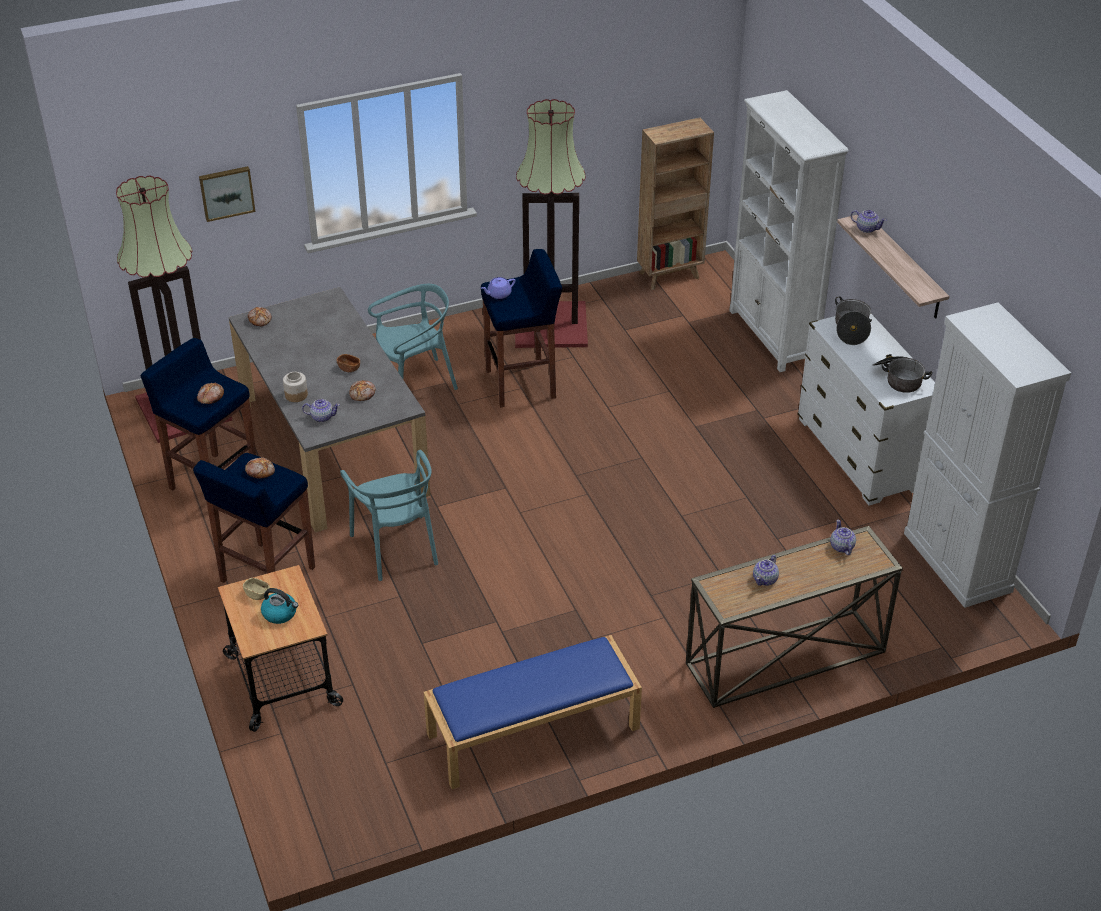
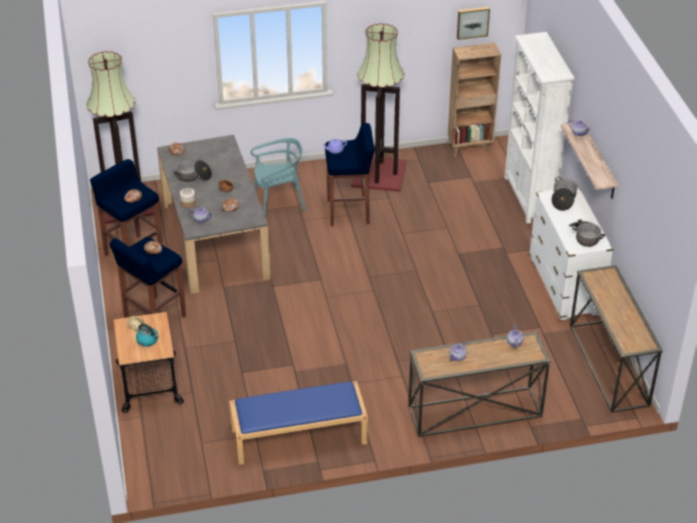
camera: 10 degrees right, 0 degrees up
(226, 192) = (163, 65): picture -> picture (472, 22)
(295, 354) = (193, 176): none -> cooking pot
(396, 547) = (240, 310): turquoise chair -> none
(957, 562) = (609, 365): white cabinet -> console table

